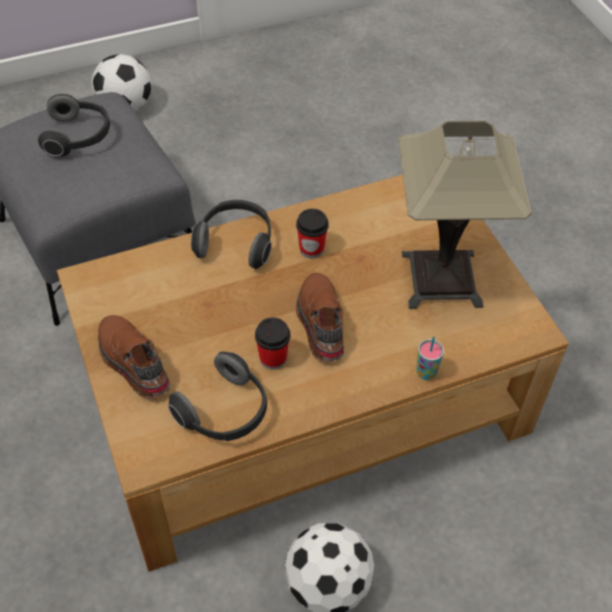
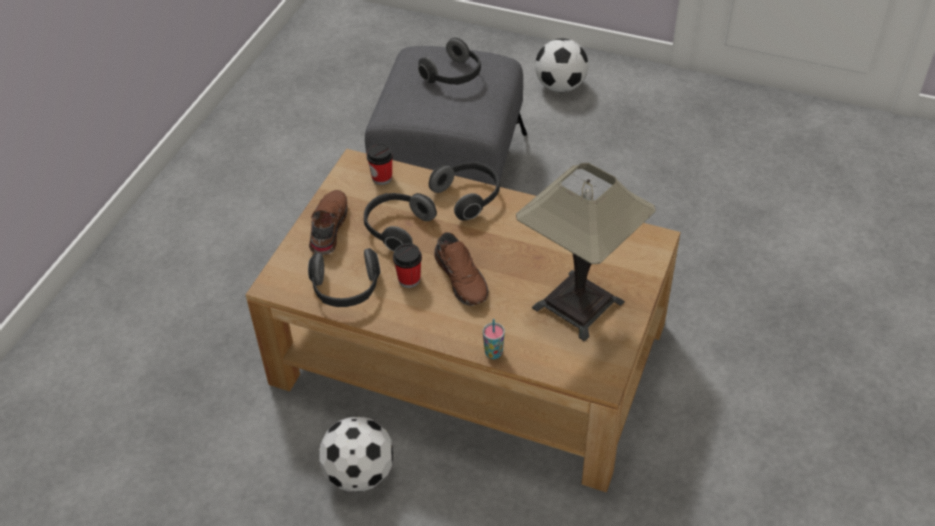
camera: 45 degrees right, 5 degrees down
(204, 317) = (397, 229): none -> headphones
(311, 249) = (512, 230): cup -> cup (382, 178)
(319, 323) = (462, 278): brown shoe -> brown shoe turned 120 degrees clockwise

